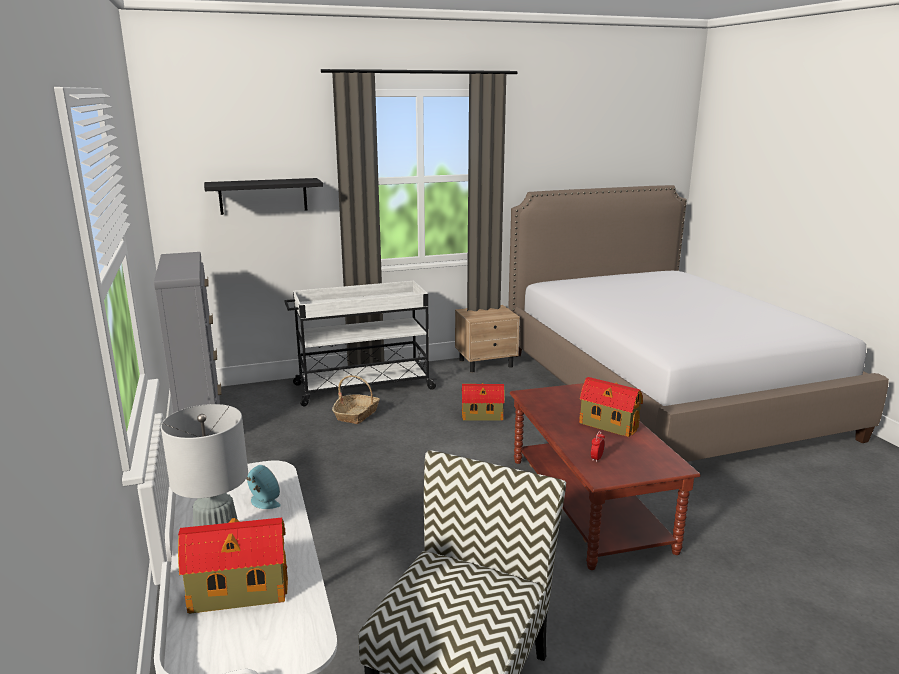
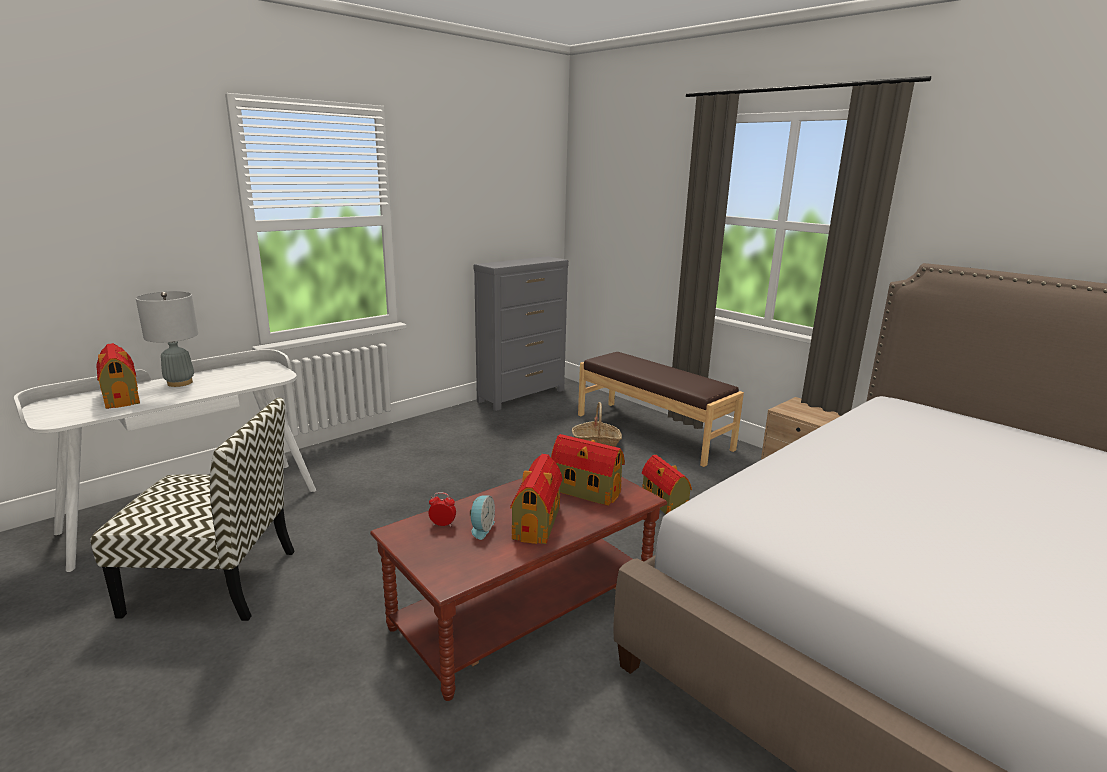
camera: 65 degrees right, 0 degrees up
(262, 502) = (233, 382): alarm clock -> alarm clock (481, 529)
(263, 196) = (635, 221): black shelf -> none
(362, 387) = (653, 431): white cart -> brown bench
(568, 401) = (584, 491): none -> toy house

